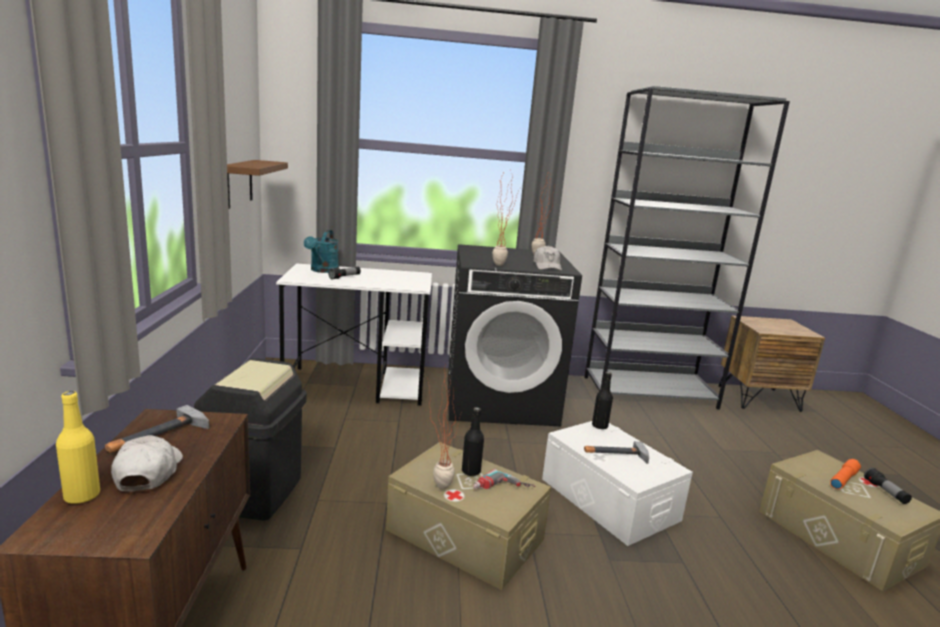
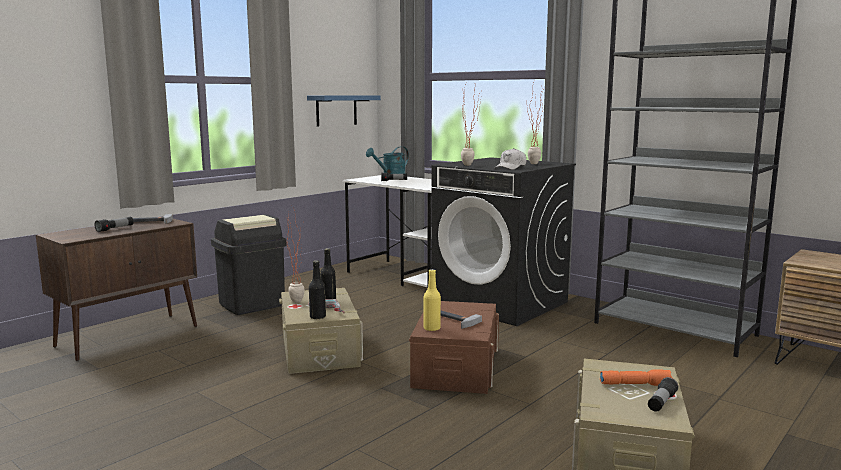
camera: 45 degrees right, 5 degrees down
(82, 496) = (83, 229): yellow bottle -> yellow bottle (432, 328)
(148, 472) = (115, 229): white cap -> flashlight
(239, 183) = (336, 110): brown shelf -> blue shelf
(599, 426) = (480, 306): black bottle -> black bottle (317, 317)
(608, 499) = (455, 367): white storage box -> brown storage box

